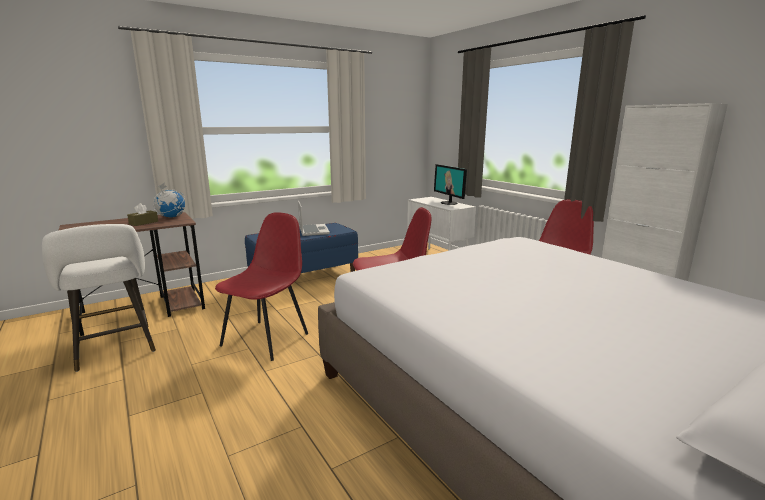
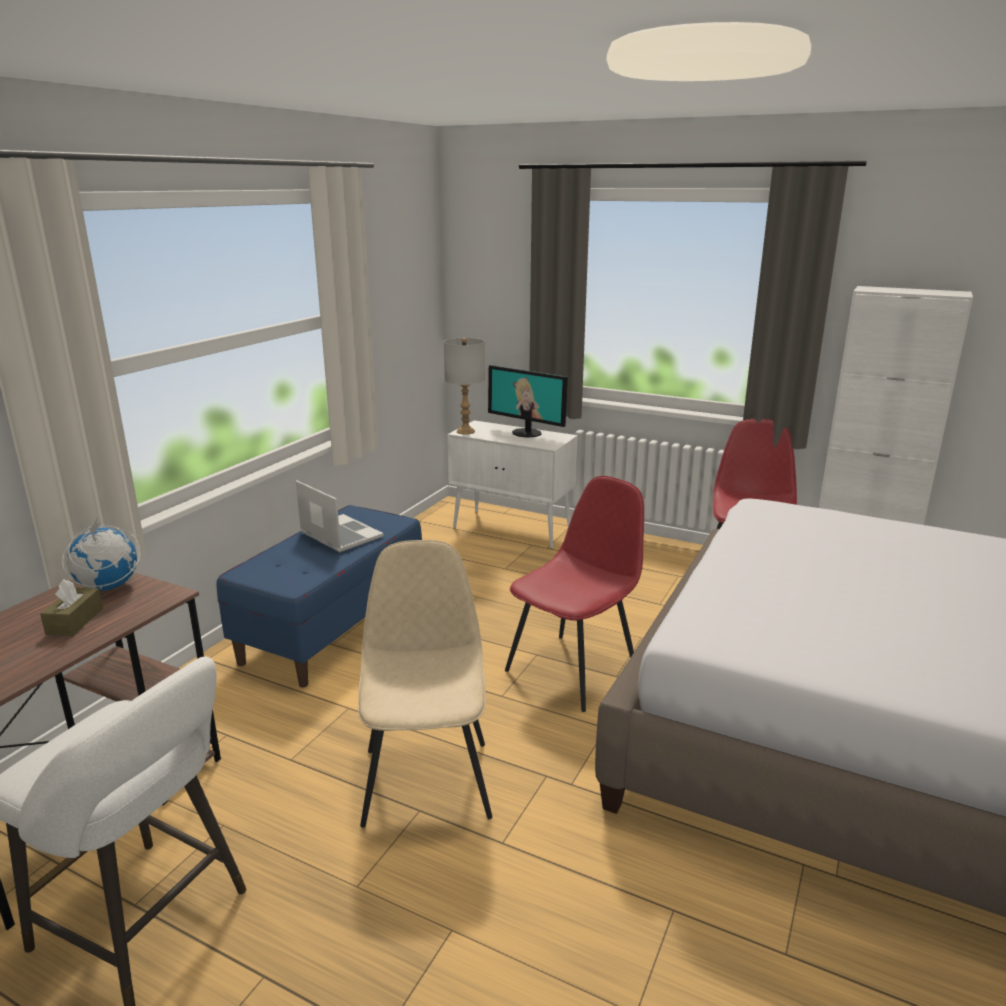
camera: 30 degrees left, 5 degrees up
(267, 339) = (427, 779): red chair -> beige chair
(418, 199) = (466, 431): none -> grey table lamp

